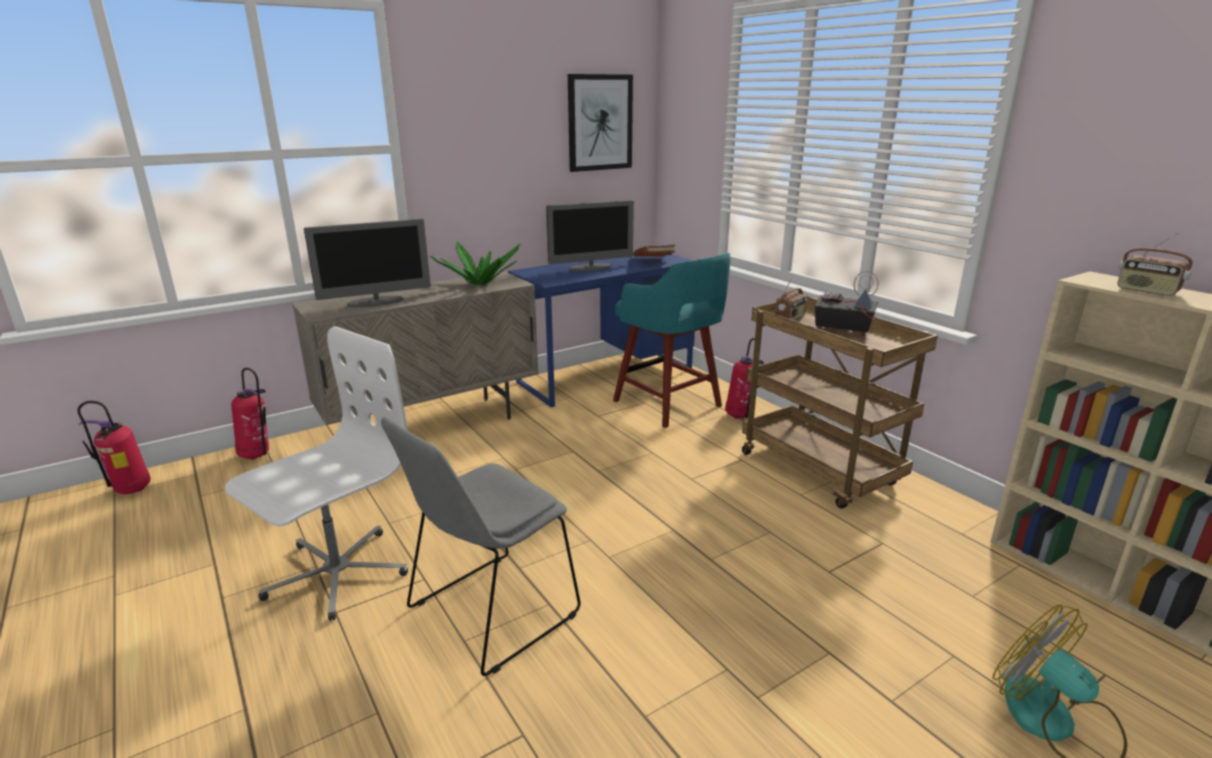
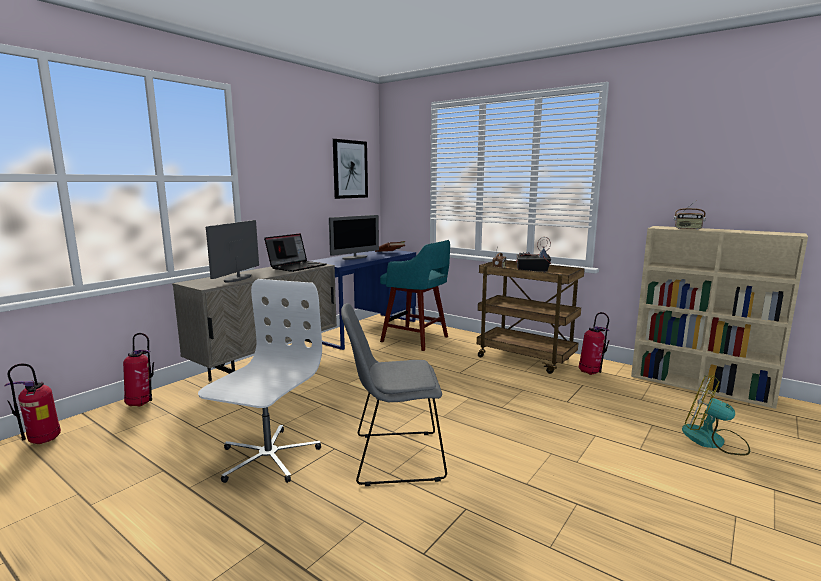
camera: 20 degrees left, 10 degrees down
(376, 302) = (237, 278): monitor -> monitor turned 150 degrees clockwise
(479, 283) = (297, 266): potted plant -> laptop
(489, 614) = (394, 457): grey chair -> grey chair turned 60 degrees clockwise
(740, 417) = (463, 340): fire extinguisher -> fire extinguisher (590, 373)

